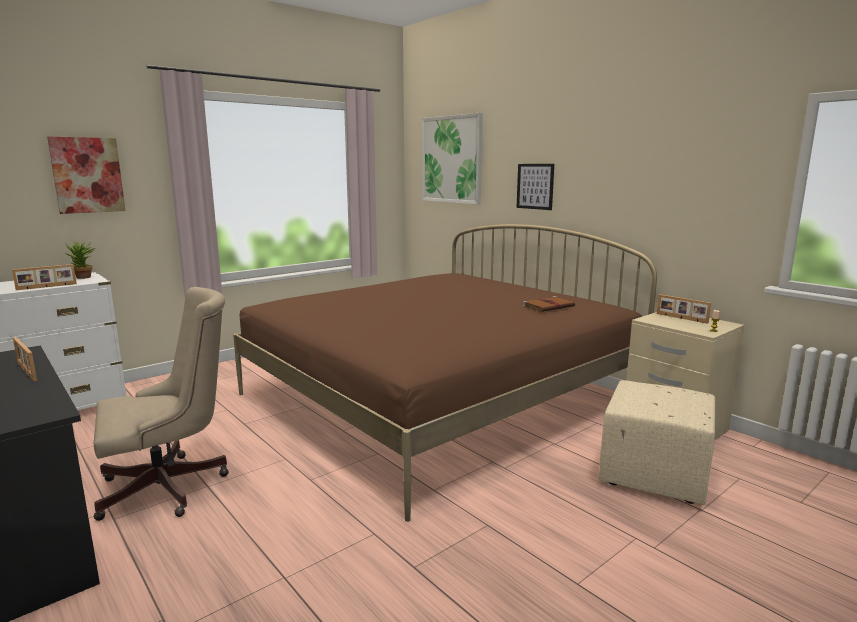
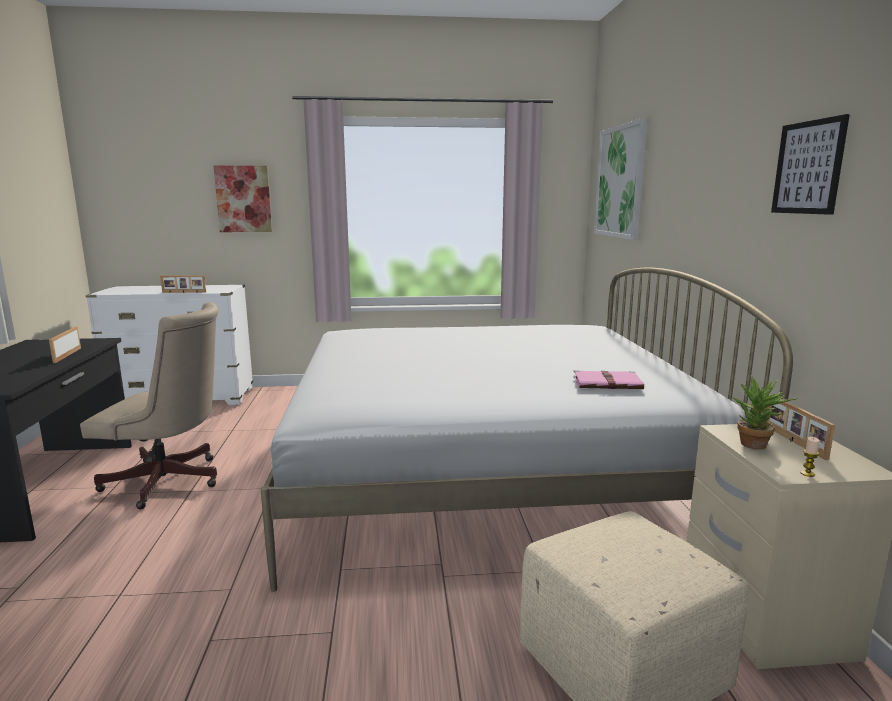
camera: 35 degrees right, 0 degrees up
(84, 278) = (223, 288): potted plant -> potted plant (756, 447)
(438, 398) = (488, 472): brown bed -> white bed
(535, 186) = (683, 216): picture -> picture (808, 167)
(549, 306) = (608, 383): brown book -> pink book

